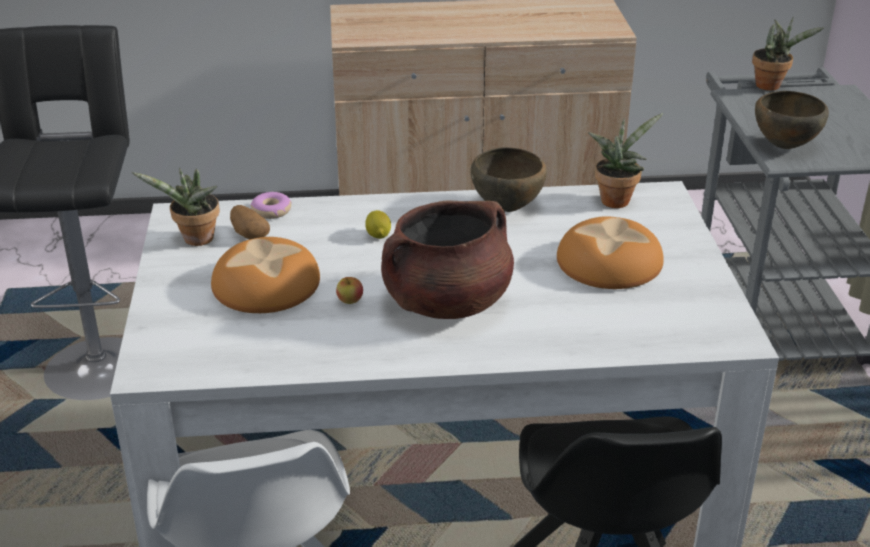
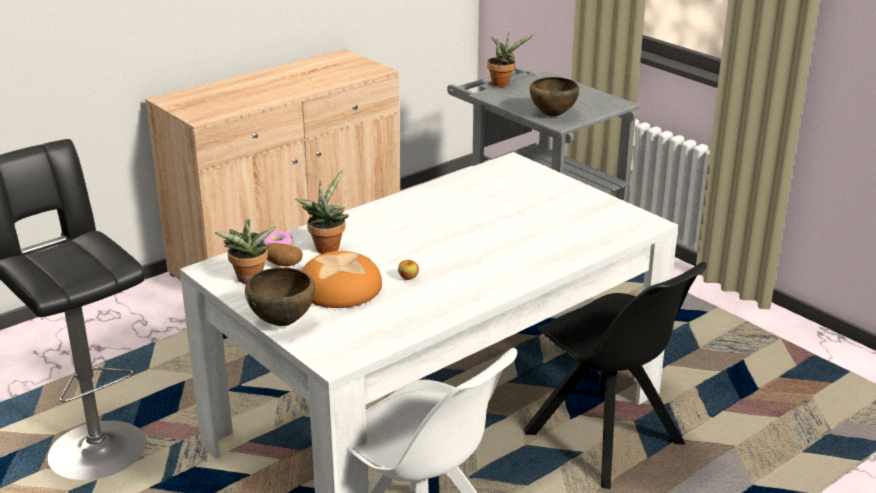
camera: 35 degrees left, 5 degrees down
(378, 235) = (372, 237): lemon -> none
(446, 303) = (469, 259): brown cooking pot -> none
(508, 208) = (432, 197): brown bowl -> brown bowl (283, 322)
(609, 262) = (531, 207): bread -> none
(616, 199) = (490, 172): potted plant -> potted plant (327, 247)

